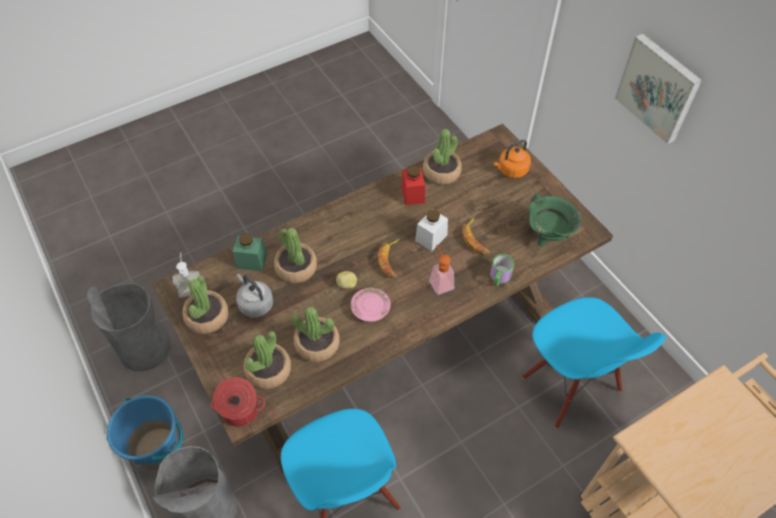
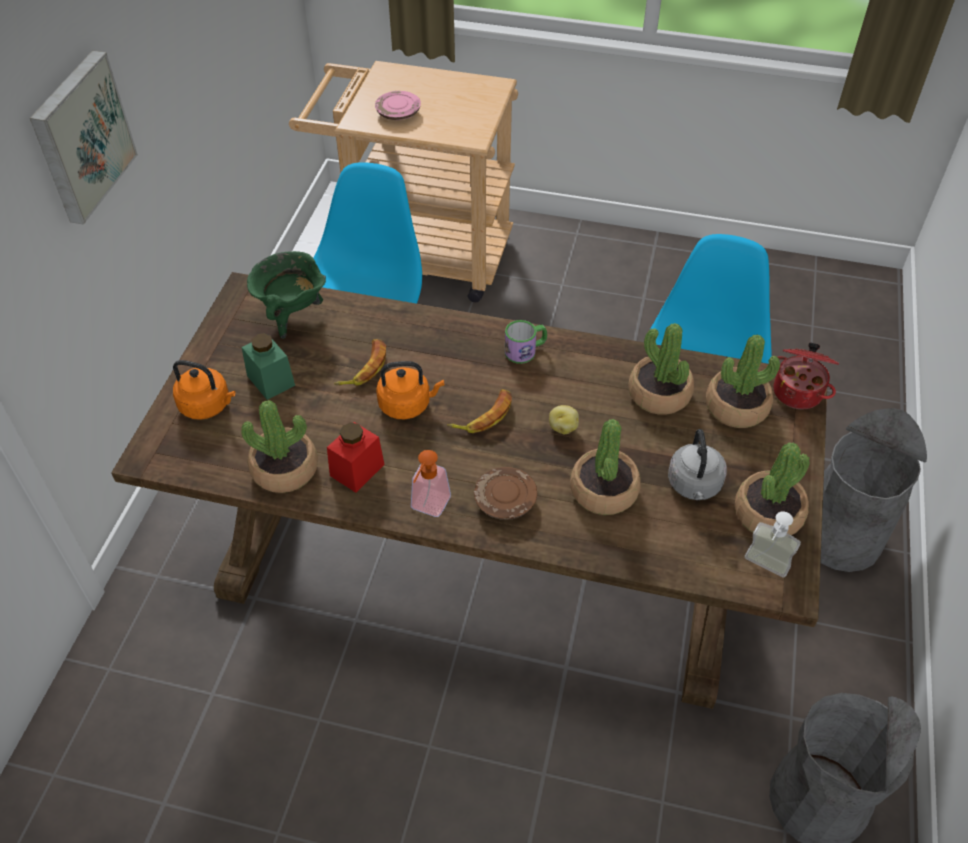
camera: 135 degrees left, 5 degrees down
(158, 448) = (867, 641): blue bucket -> none
(251, 261) = (653, 543): green jar -> green jar (271, 380)
(335, 230) = (505, 501): none -> brown plate
(370, 309) = (565, 385): pink plate -> pink plate (398, 113)
(431, 238) = (407, 405): white jar -> orange kettle
(439, 281) = (460, 357): soap dispenser -> soap dispenser (427, 508)
(499, 278) = (397, 318): mug -> mug (525, 350)

